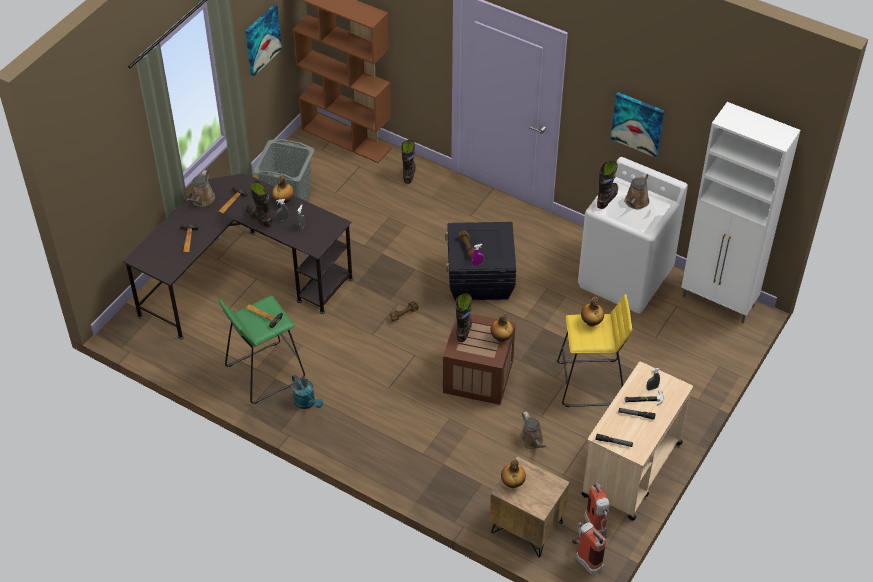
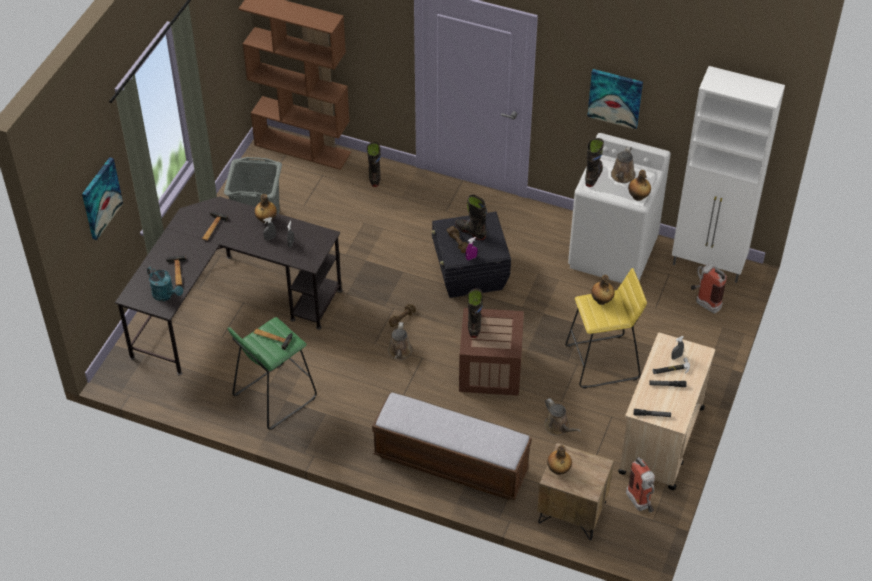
camera: 10 degrees left, 0 degrees up
(202, 200) = (182, 229): brown watering can -> brown watering can (399, 352)
(259, 218) = (245, 240): black boot -> black boot (471, 231)
(262, 39) = (216, 57): picture -> picture (101, 198)
(307, 403) = (324, 421): turquoise watering can -> turquoise watering can (166, 295)
(419, 461) = (451, 463): none -> bench
(501, 338) = (513, 328): bottle -> bottle (638, 197)
(585, 560) = (636, 535): fire extinguisher -> fire extinguisher (704, 303)

